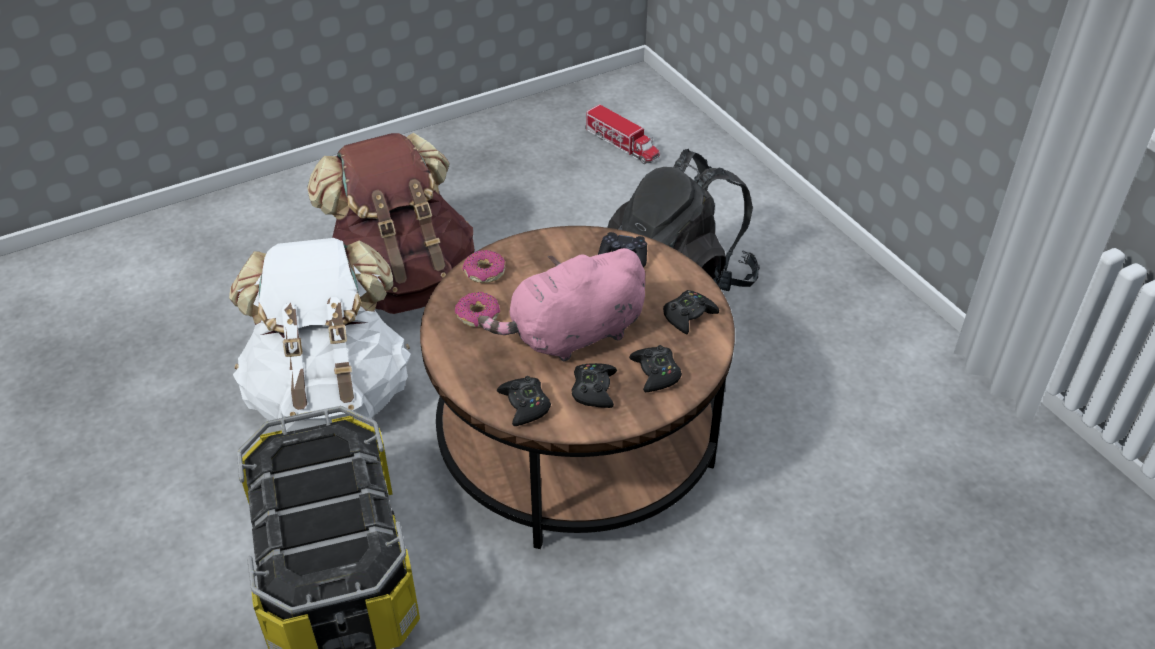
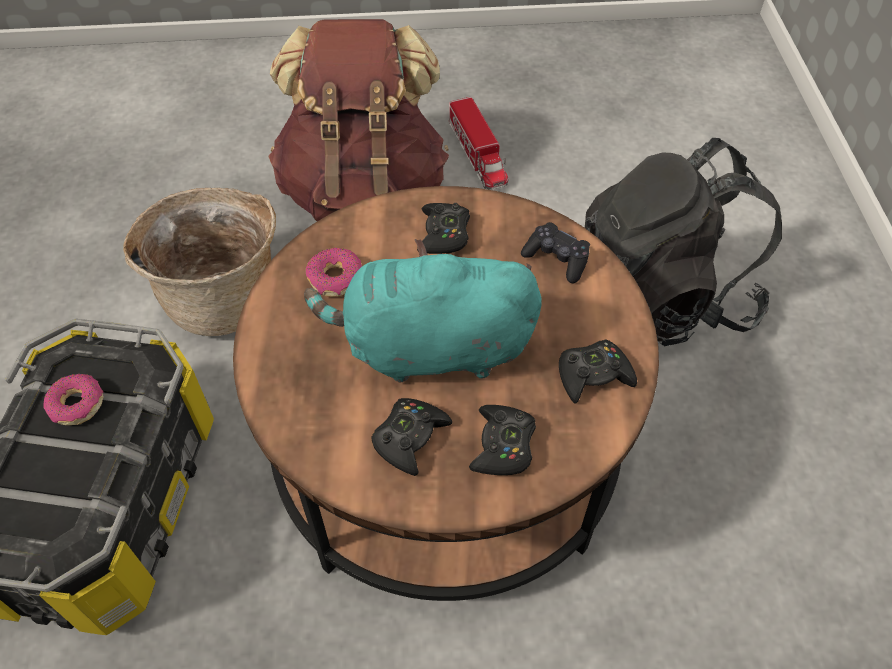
camera: 25 degrees right, 10 degrees up
(331, 395) = (223, 296): white backpack -> basket
(484, 272) = (378, 224): donut -> donut (77, 405)
(525, 405) = (314, 426): black game controller -> black game controller (444, 234)
(572, 335) = (430, 348): pink plush toy -> turquoise plush toy
(622, 144) = (684, 105): toy truck -> toy truck (477, 154)

